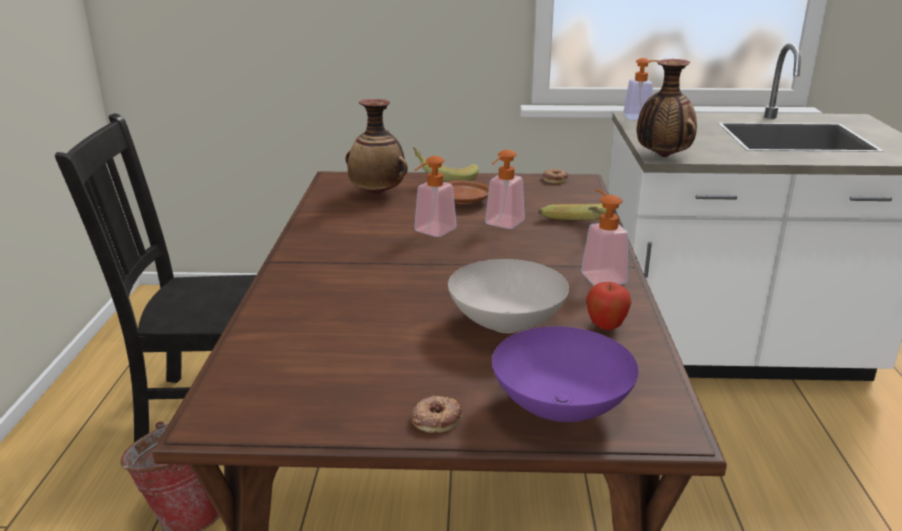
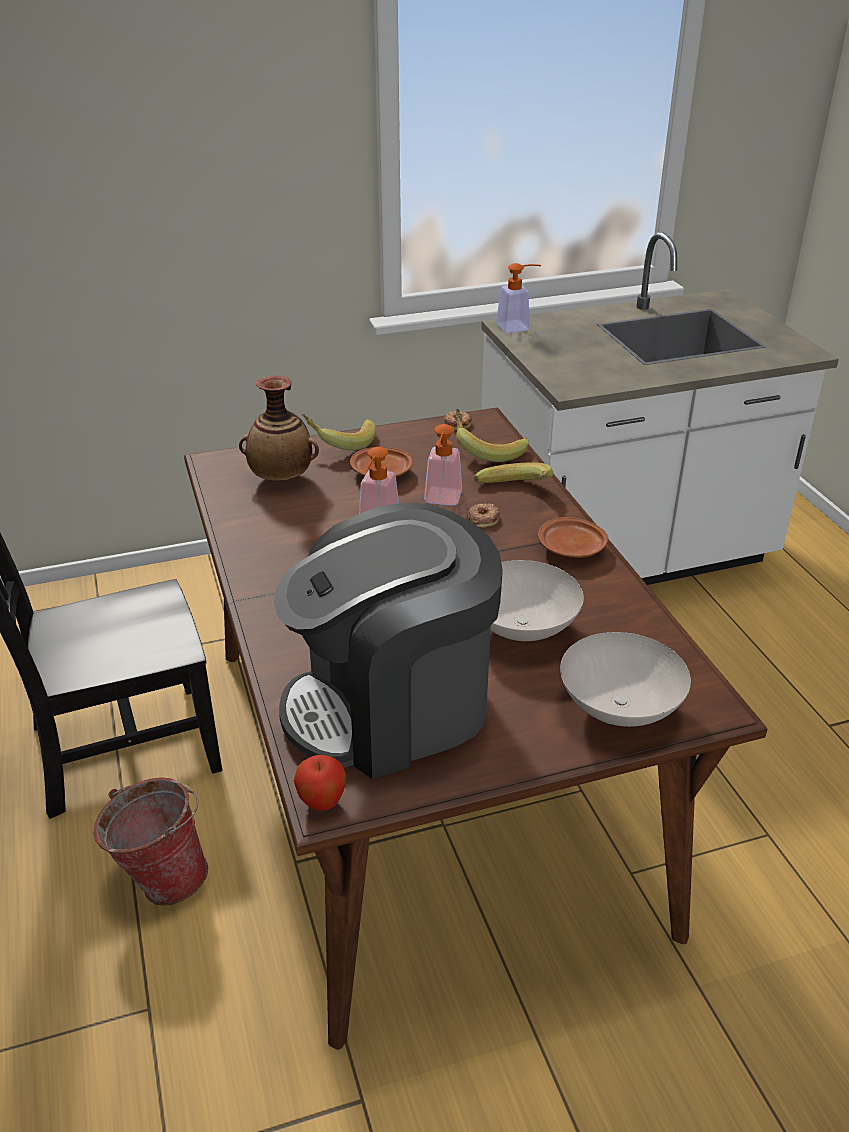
camera: 20 degrees left, 10 degrees up
(334, 359) = (391, 707): none -> coffee machine
(436, 419) = (525, 746): donut -> donut (482, 519)
(563, 408) = (622, 709): purple bowl -> white bowl
(569, 198) = (487, 450): none -> banana
(600, 274) = (572, 549): soap dispenser -> brown plate
(606, 327) = (610, 611): apple -> apple (322, 803)
(662, 156) = (570, 388): vase -> none

